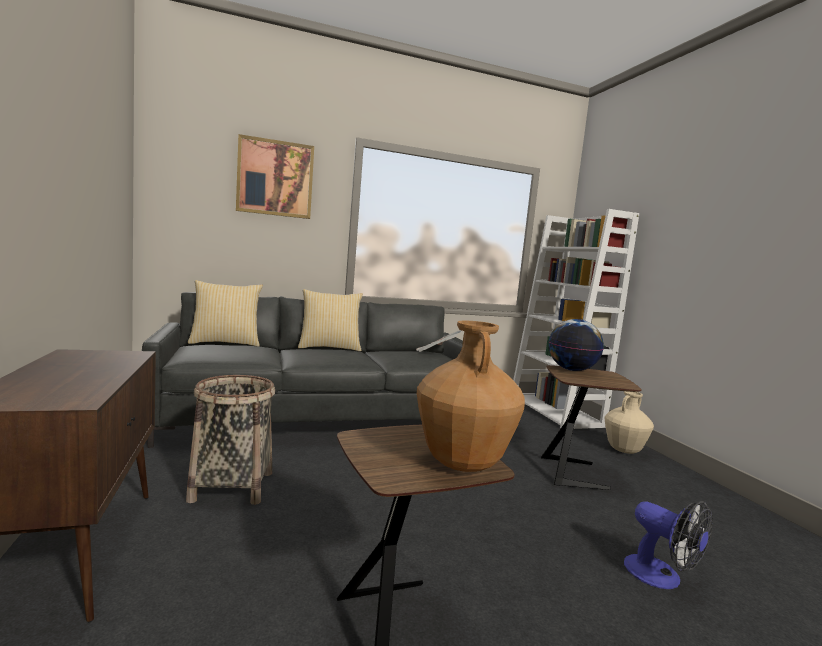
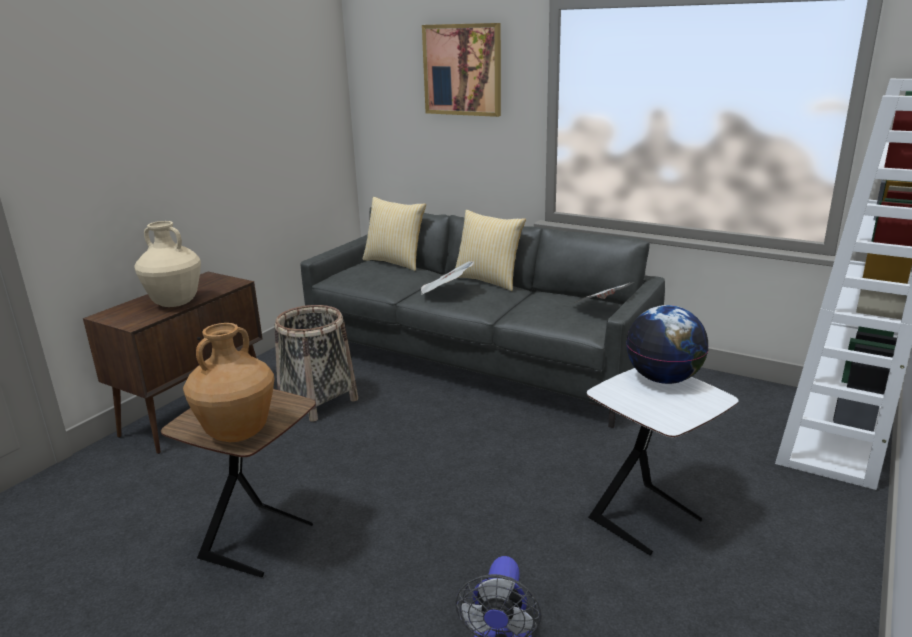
camera: 50 degrees right, 15 degrees up
(317, 356) = (445, 292): none -> newspaper
(575, 473) = (649, 520): brown side table -> white side table
(623, 451) = (812, 529): beige vase -> beige vase (175, 304)

